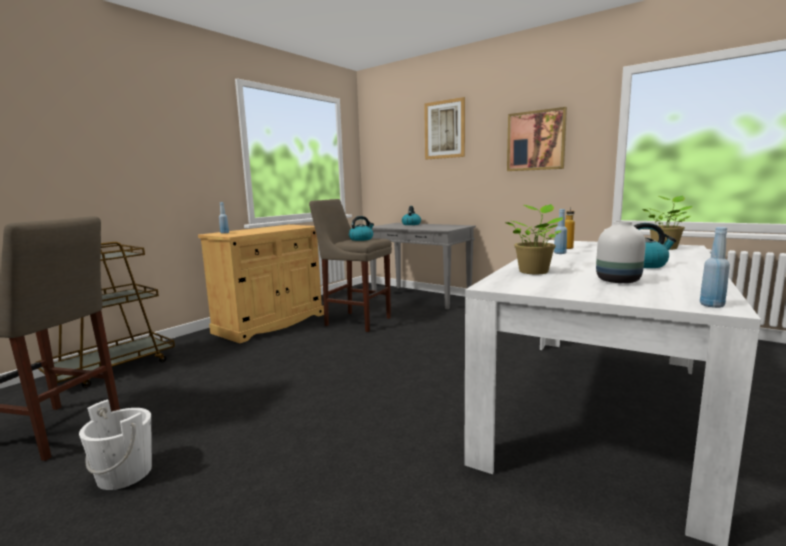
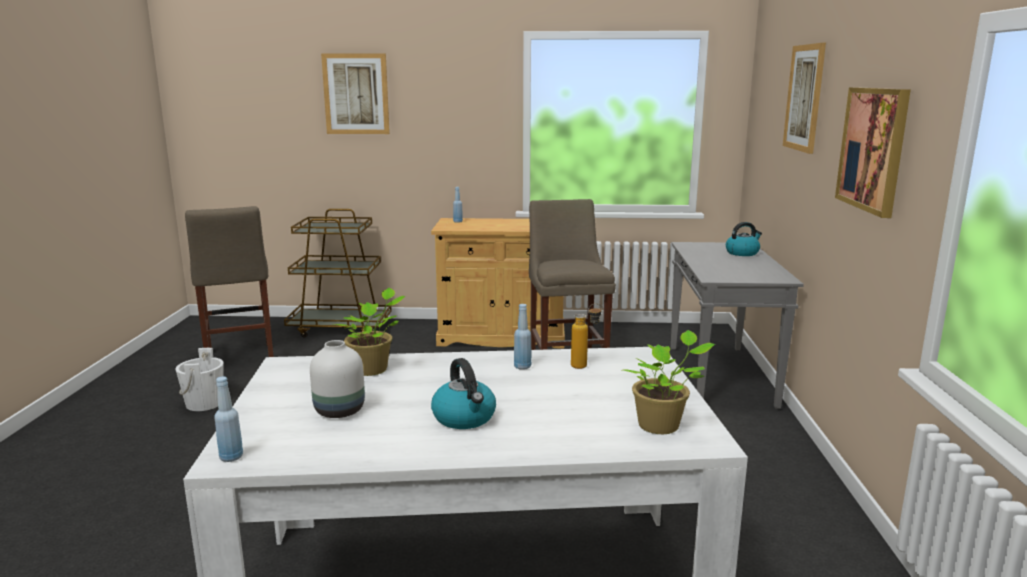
camera: 55 degrees right, 5 degrees up
(83, 114) = (356, 94): none -> picture
(361, 239) = (574, 264): kettle -> none

